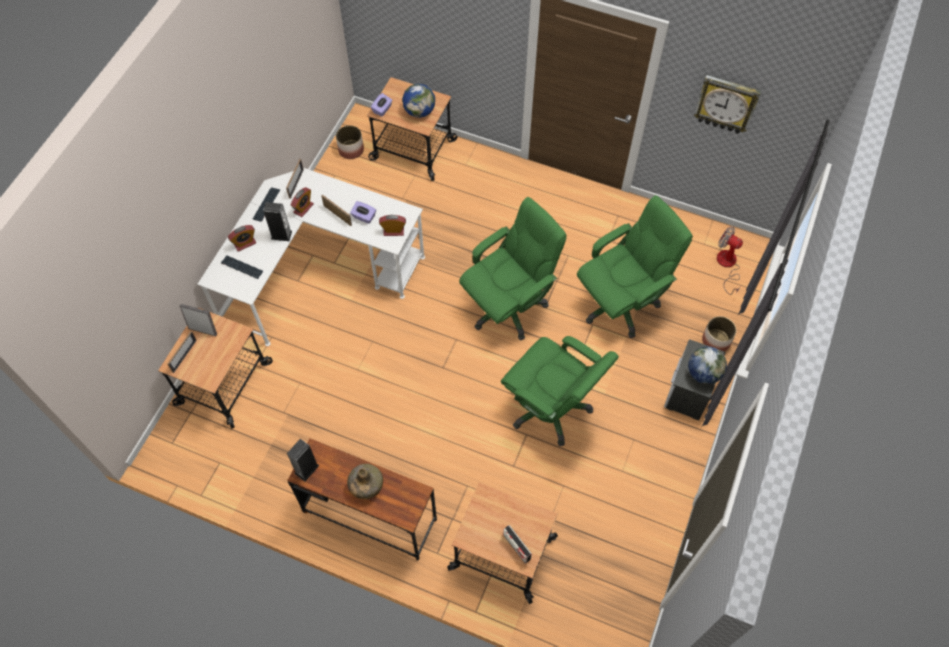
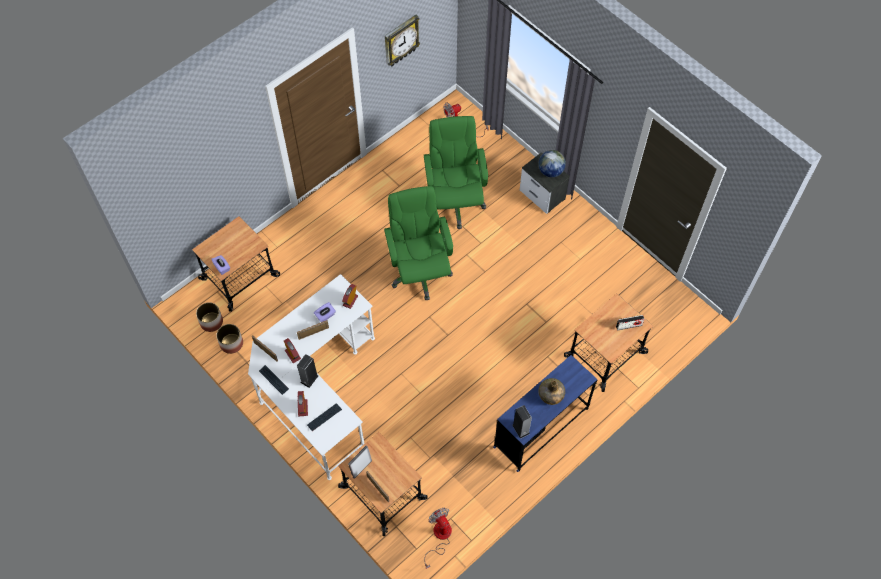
camera: 65 degrees left, 0 degrees up
(193, 461) = (439, 537): none -> fan
(369, 516) = (541, 428): brown desk -> blue desk
(419, 111) = (240, 243): globe -> none
(551, 408) = (514, 280): green office chair -> none
(716, 341) = (513, 161): planter -> planter (231, 343)

